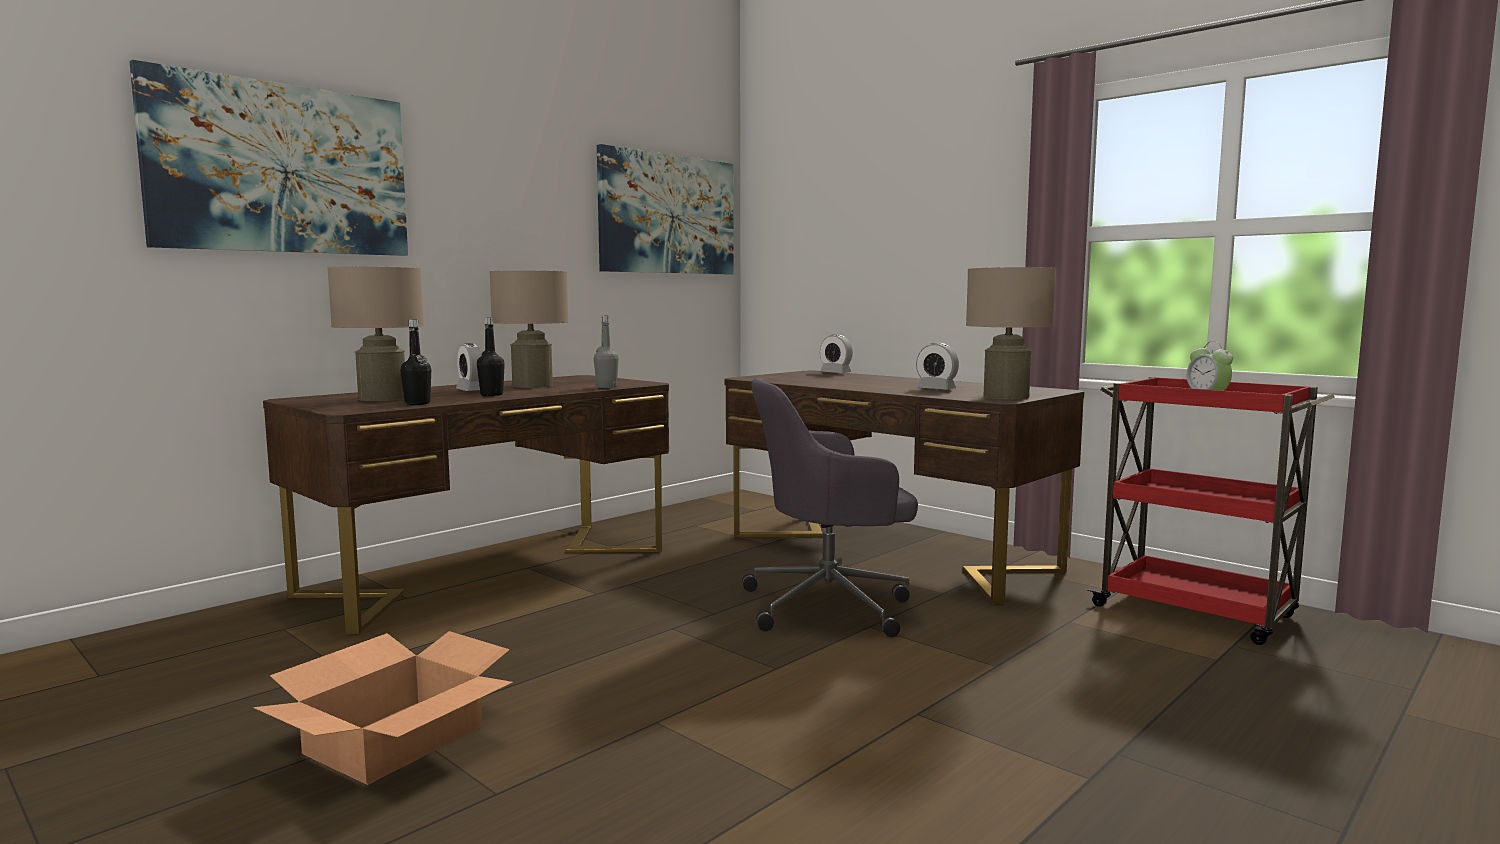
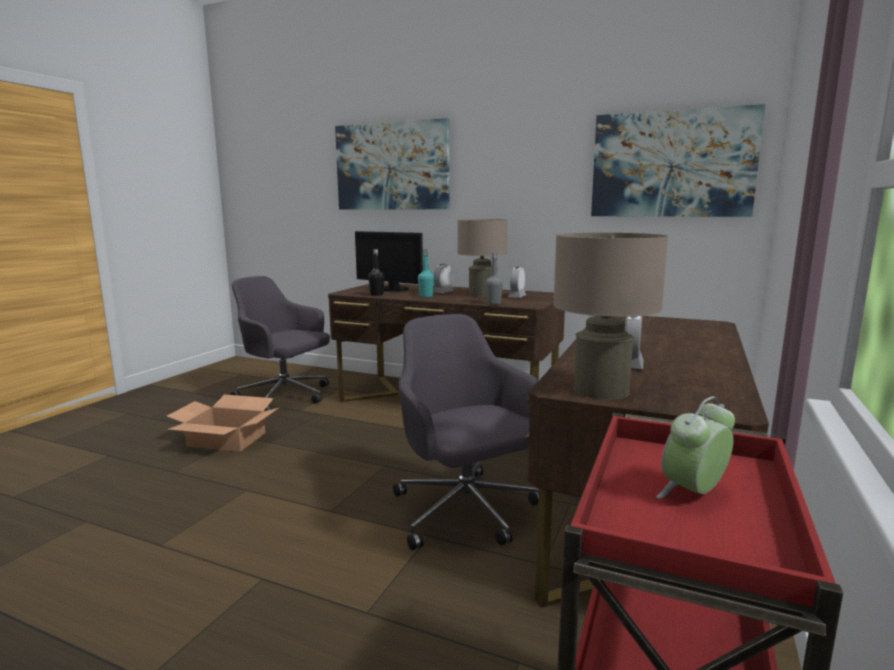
camera: 70 degrees right, 5 degrees up
(228, 678) = (285, 397): none -> grey office chair
(382, 398) = (392, 289): beige table lamp -> monitor
(491, 395) = (426, 296): black bottle -> turquoise bottle
(835, 373) = (721, 329): alarm clock -> alarm clock (517, 296)

